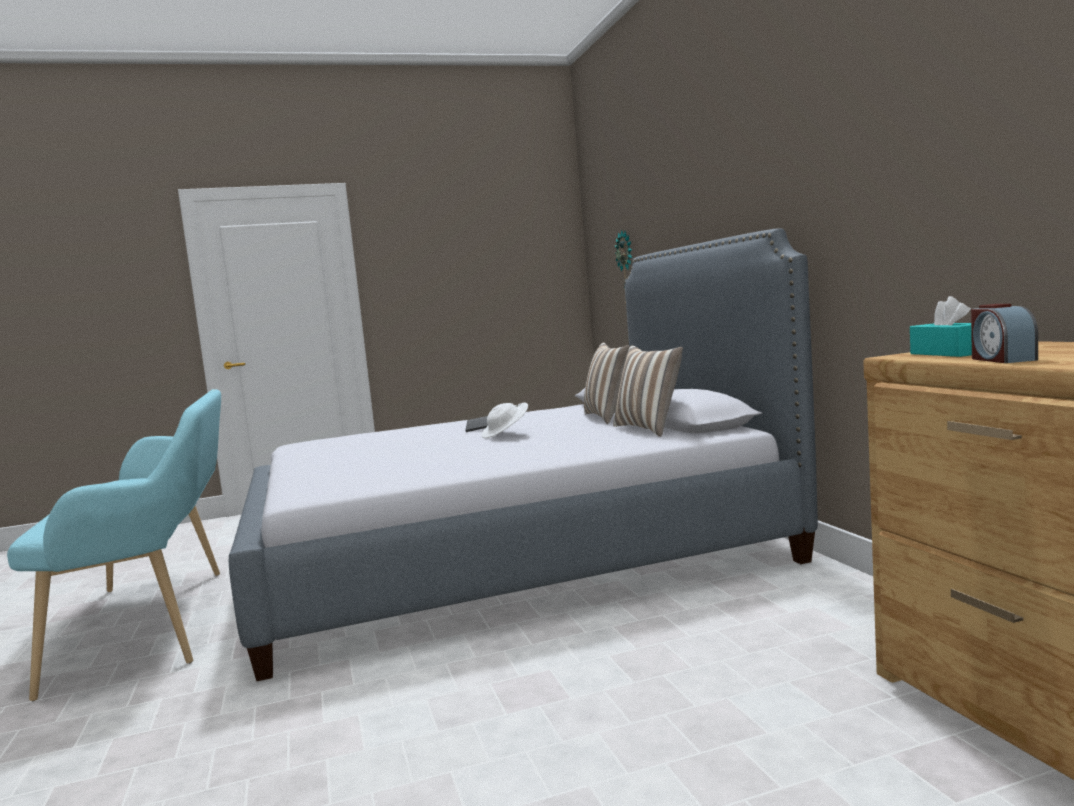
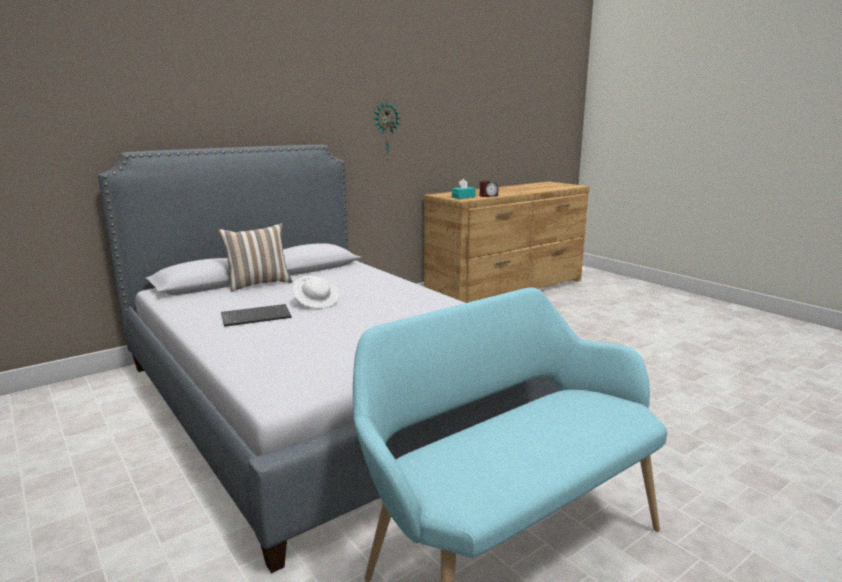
camera: 110 degrees left, 10 degrees up
(627, 268) = (49, 162): wall clock -> wall clock (386, 132)
(649, 429) = (323, 272): pillow -> none

